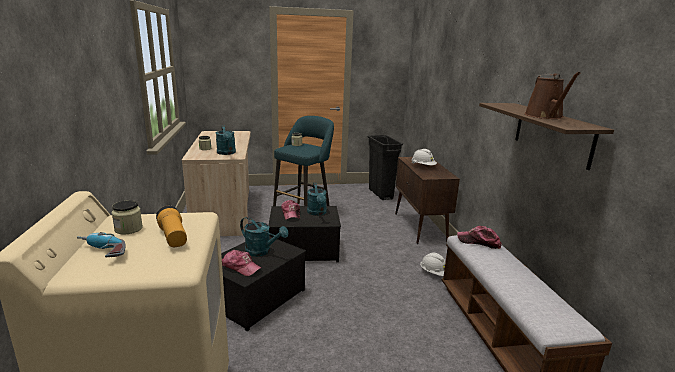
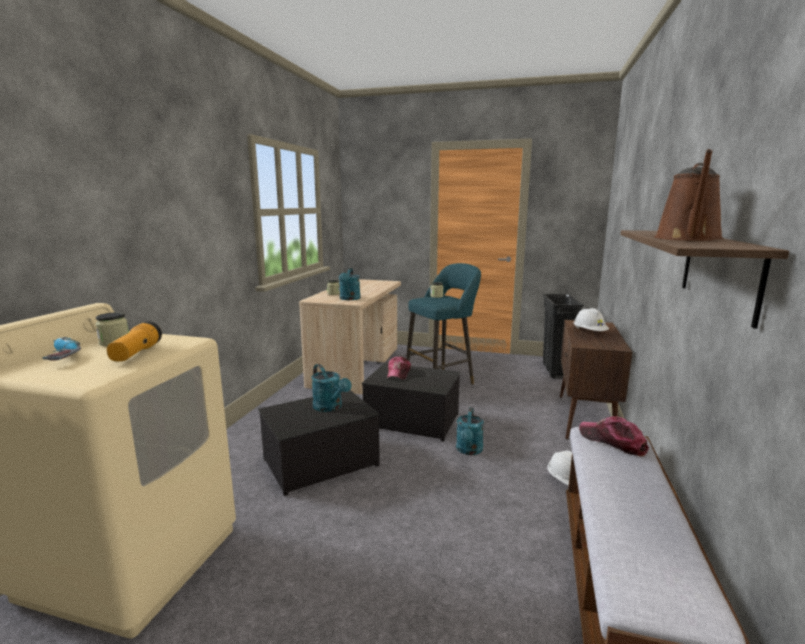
camera: 25 degrees right, 5 degrees down
(241, 267) = (294, 419): cap -> none
(317, 213) = (430, 376): turquoise watering can -> turquoise watering can (469, 450)

